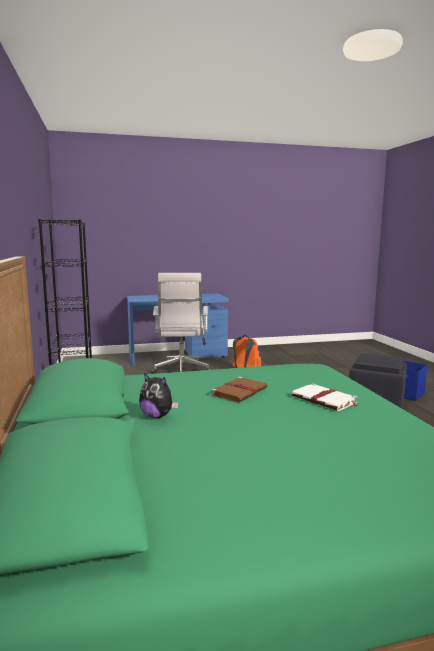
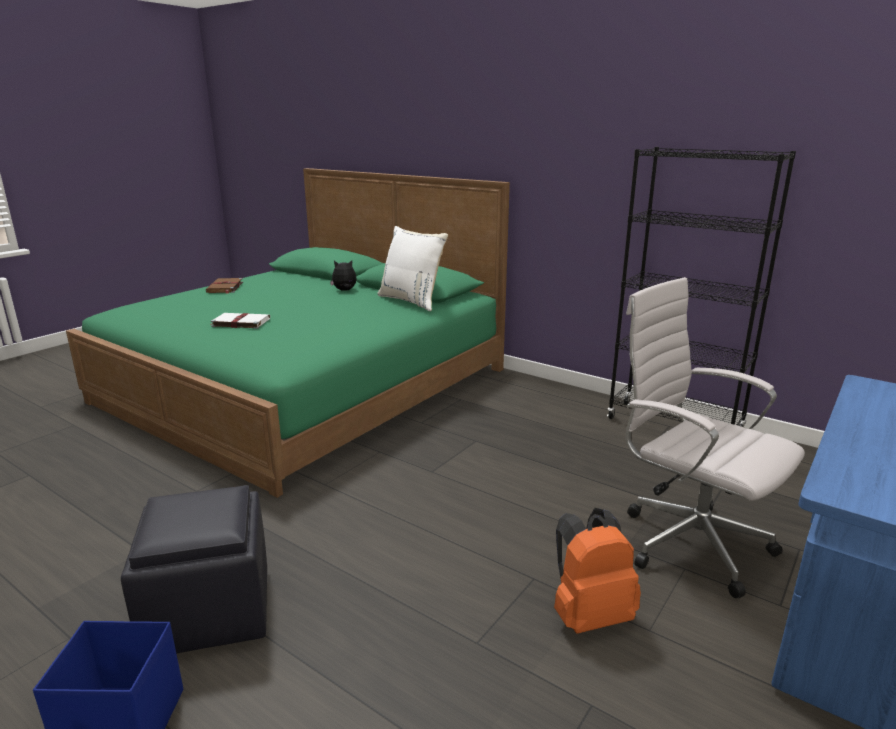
camera: 140 degrees right, 10 degrees up
(132, 383) = (412, 301): none -> white pillow
(240, 391) = (317, 313): brown book -> brown book (225, 287)

